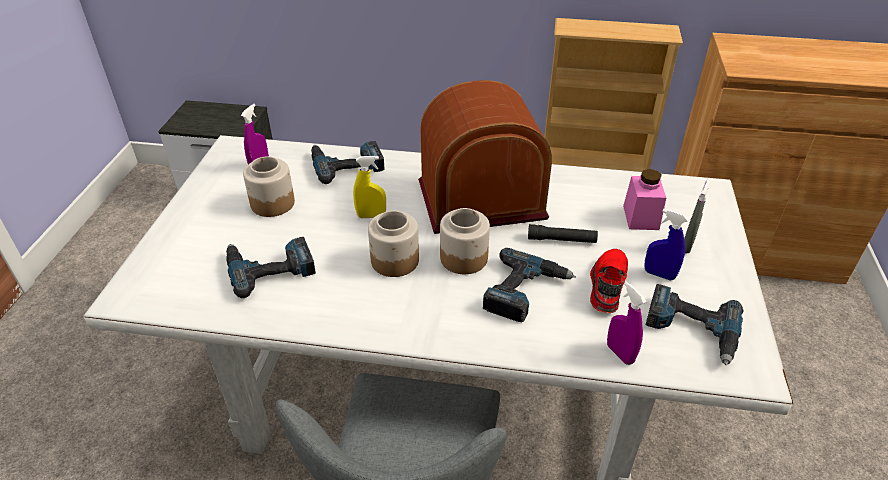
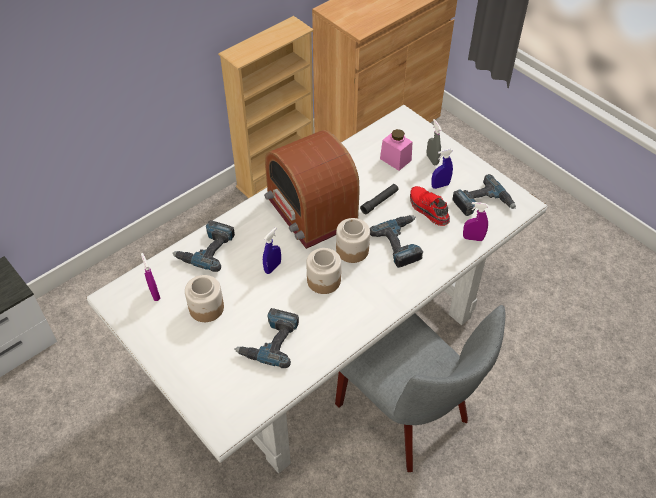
camera: 50 degrees left, 10 degrees up
(371, 216) = (272, 267): yellow spray bottle -> blue spray bottle
(480, 199) = (311, 210): radio -> radio turned 60 degrees counterclockwise

